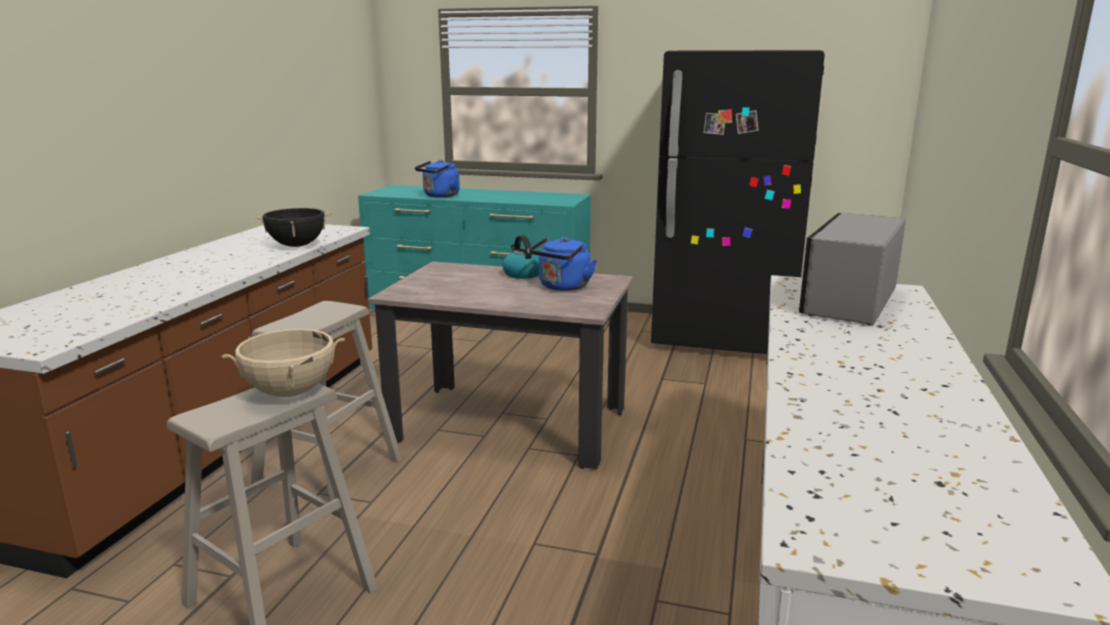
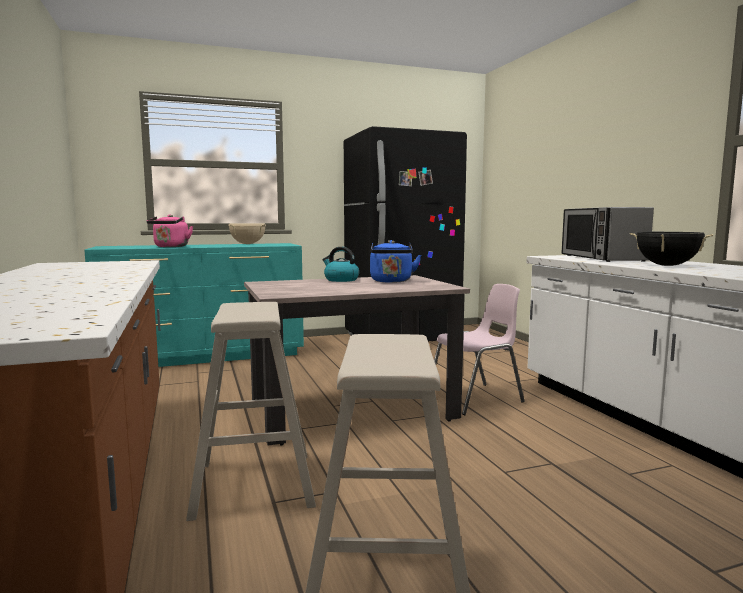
camera: 35 degrees left, 10 degrees down
(290, 392) = (397, 341): beige cooking pot -> beige cooking pot (247, 244)
(297, 246) = (126, 268): black cooking pot -> black cooking pot (667, 265)
(439, 196) = (170, 247): blue kettle -> pink kettle
(661, 450) = (476, 398): none -> pink chair

